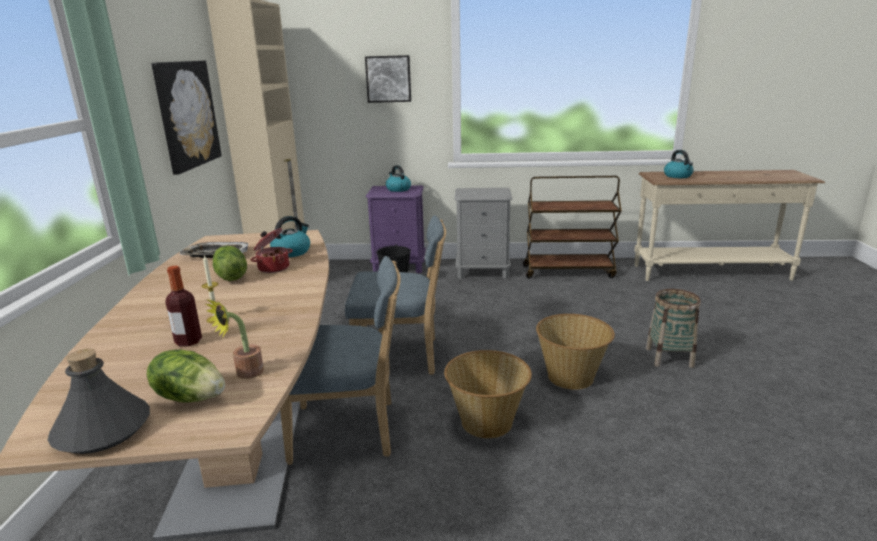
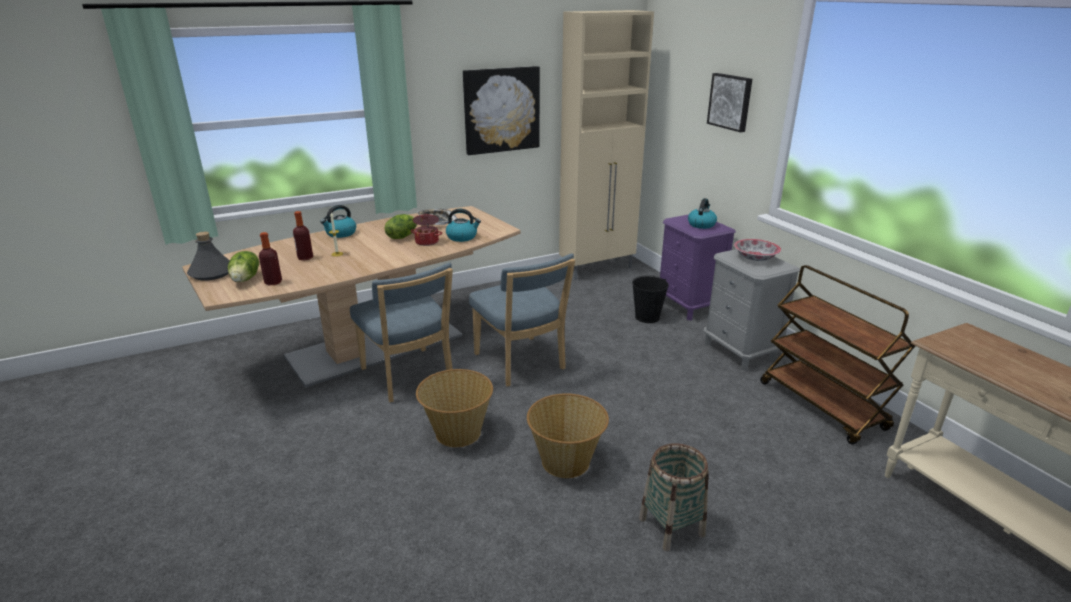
camera: 60 degrees right, 5 degrees up
(244, 374) = (273, 282): potted plant -> bottle
(479, 191) = (755, 258): none -> bowl
(678, 176) = (991, 353): kettle -> kettle (340, 233)

